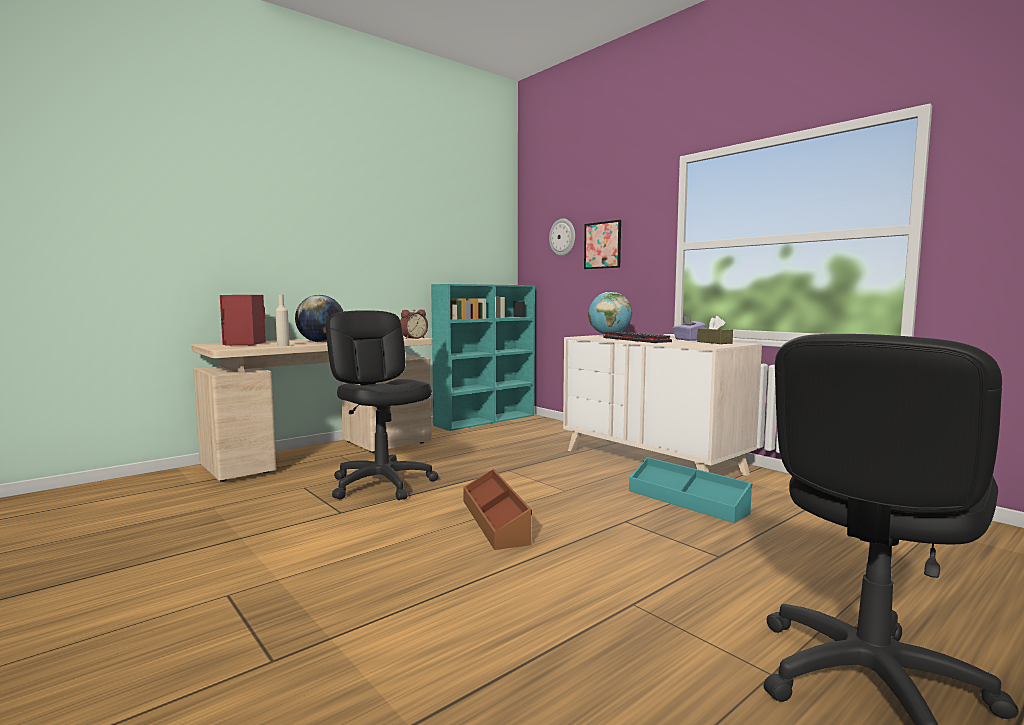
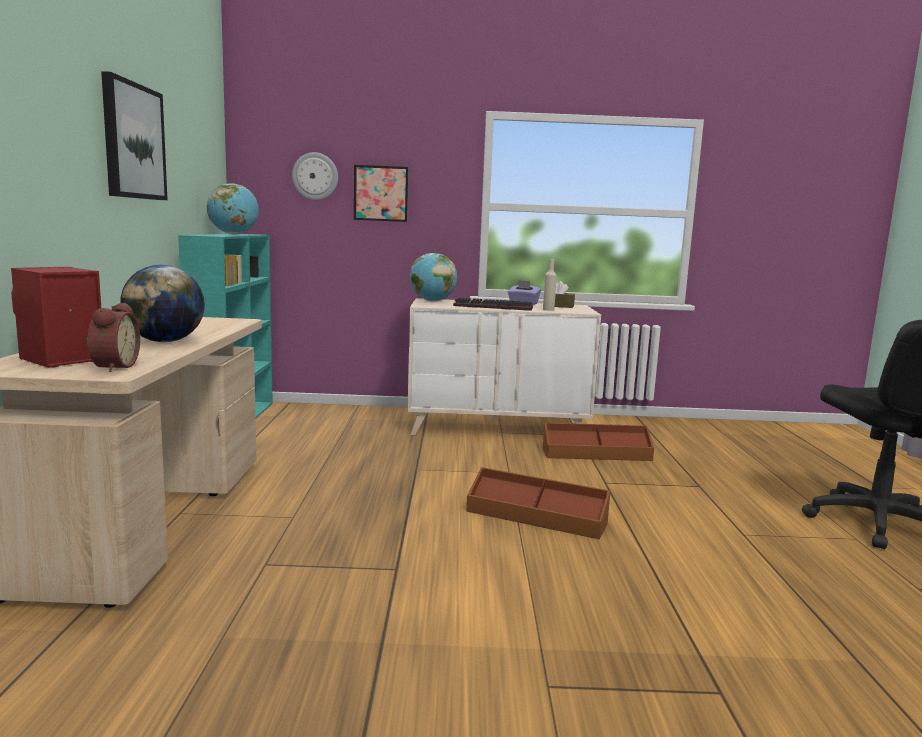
camera: 50 degrees left, 5 degrees up
(283, 345) = (162, 355): beige bottle -> beige bottle (548, 310)
(382, 484) = (344, 525): black office chair -> none
(385, 225) = (133, 141): none -> picture
(413, 338) = (238, 321): alarm clock -> alarm clock (112, 367)
(494, 284) = (234, 234): none -> globe
(687, 501) = (596, 454): turquoise storage box -> brown storage box

